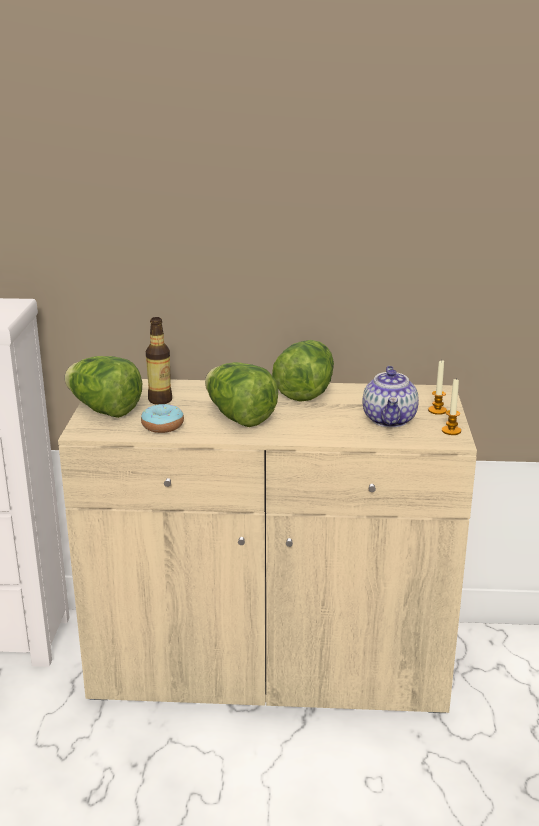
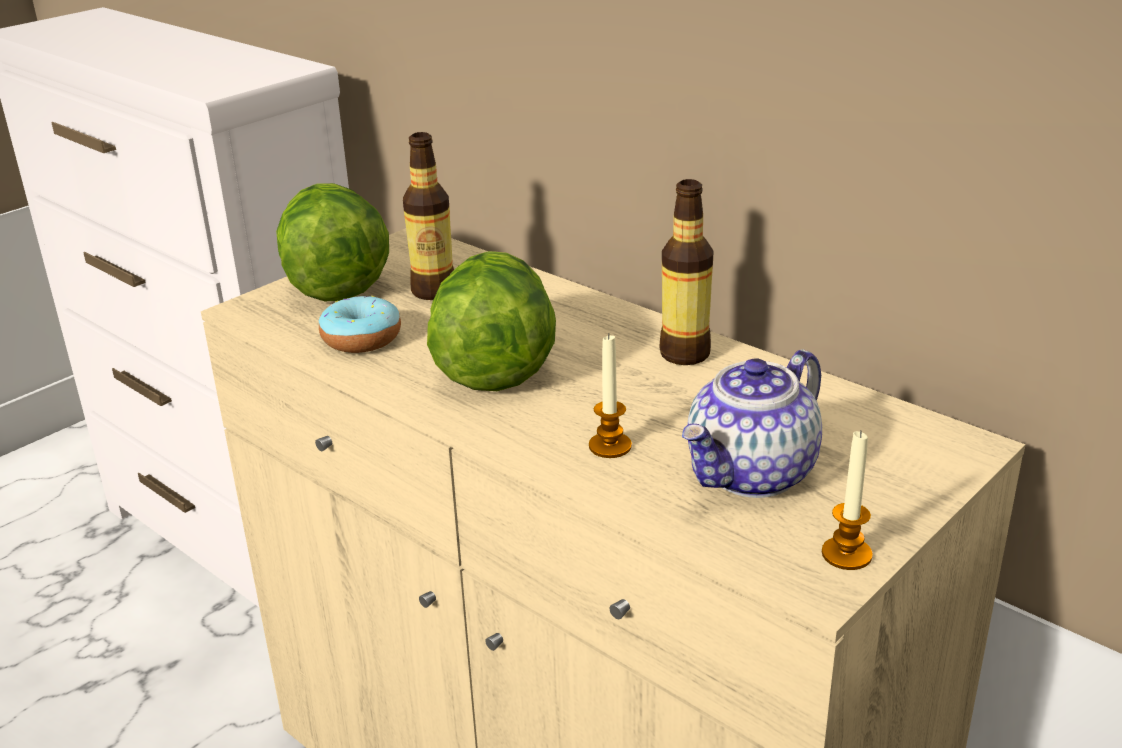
camera: 40 degrees right, 5 degrees up
(306, 392) = (684, 354): lettuce -> bottle
(437, 410) = (889, 491): candle -> candle (610, 446)

